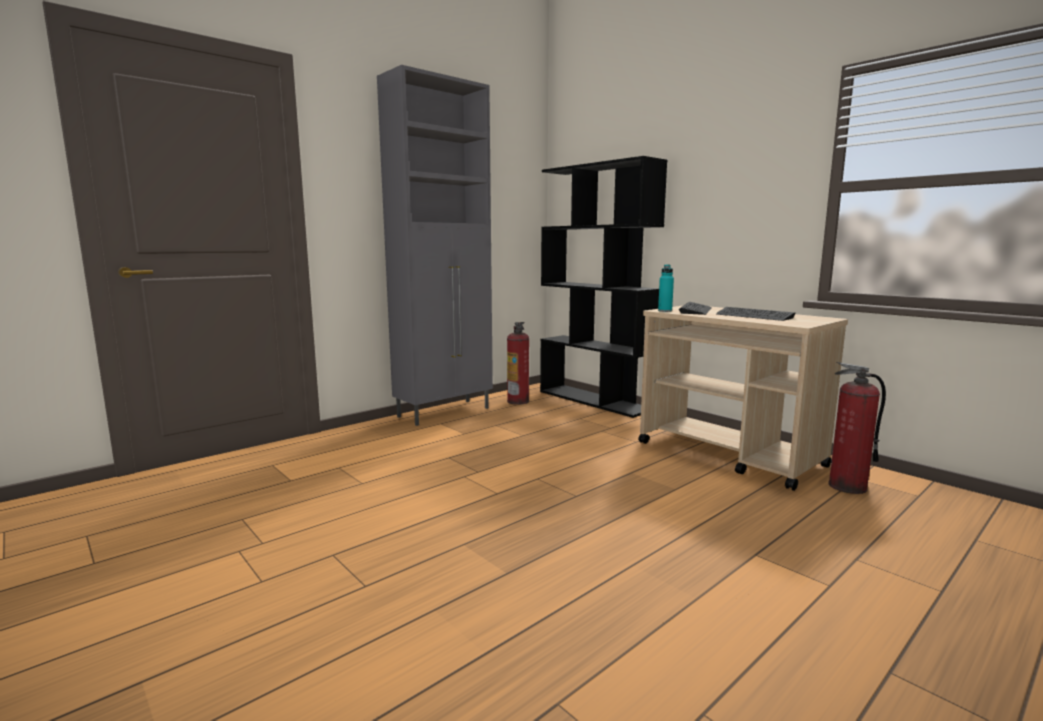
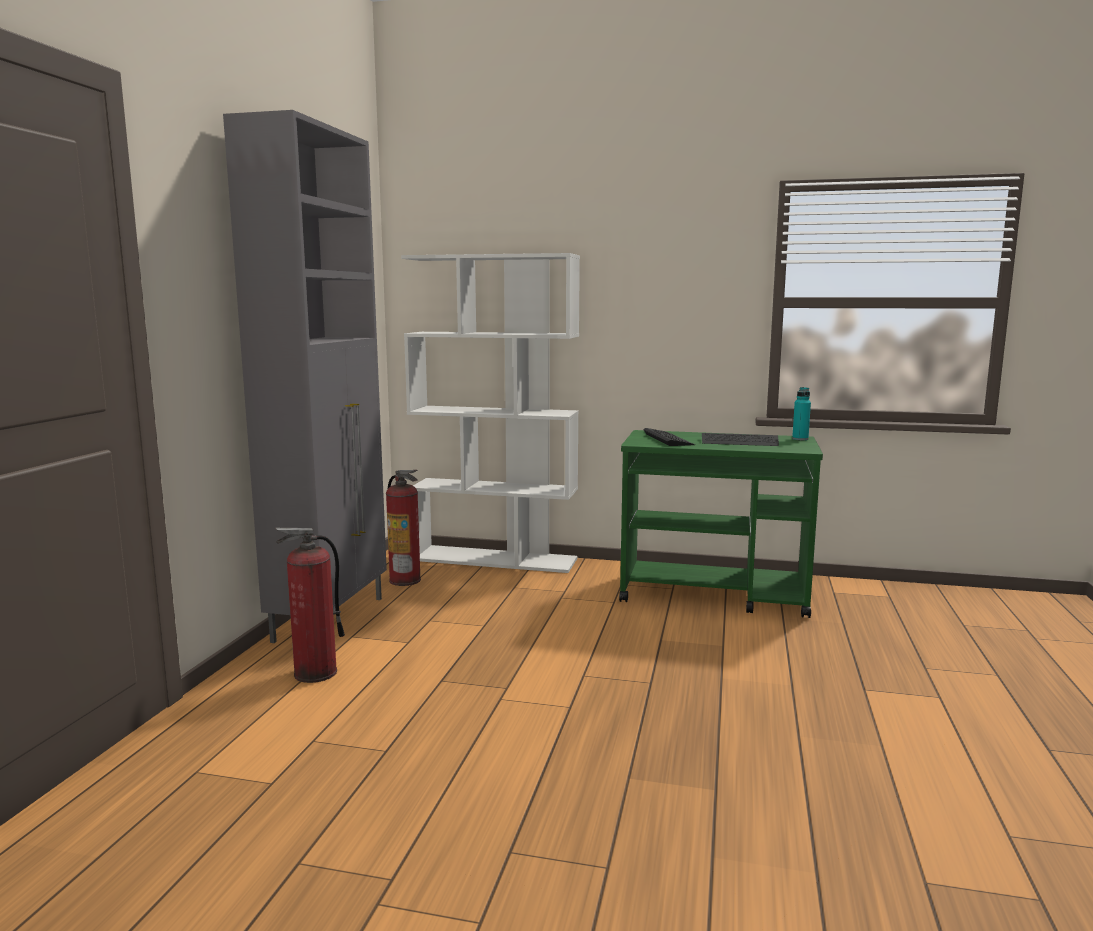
camera: 35 degrees left, 0 degrees up
(595, 400) = (496, 559): black bookcase -> white bookcase
(665, 311) = (645, 444): turquoise bottle -> turquoise bottle (800, 439)
(730, 454) = (715, 594): beige cart -> green cart
(847, 486) = (838, 602): fire extinguisher -> fire extinguisher (315, 673)

